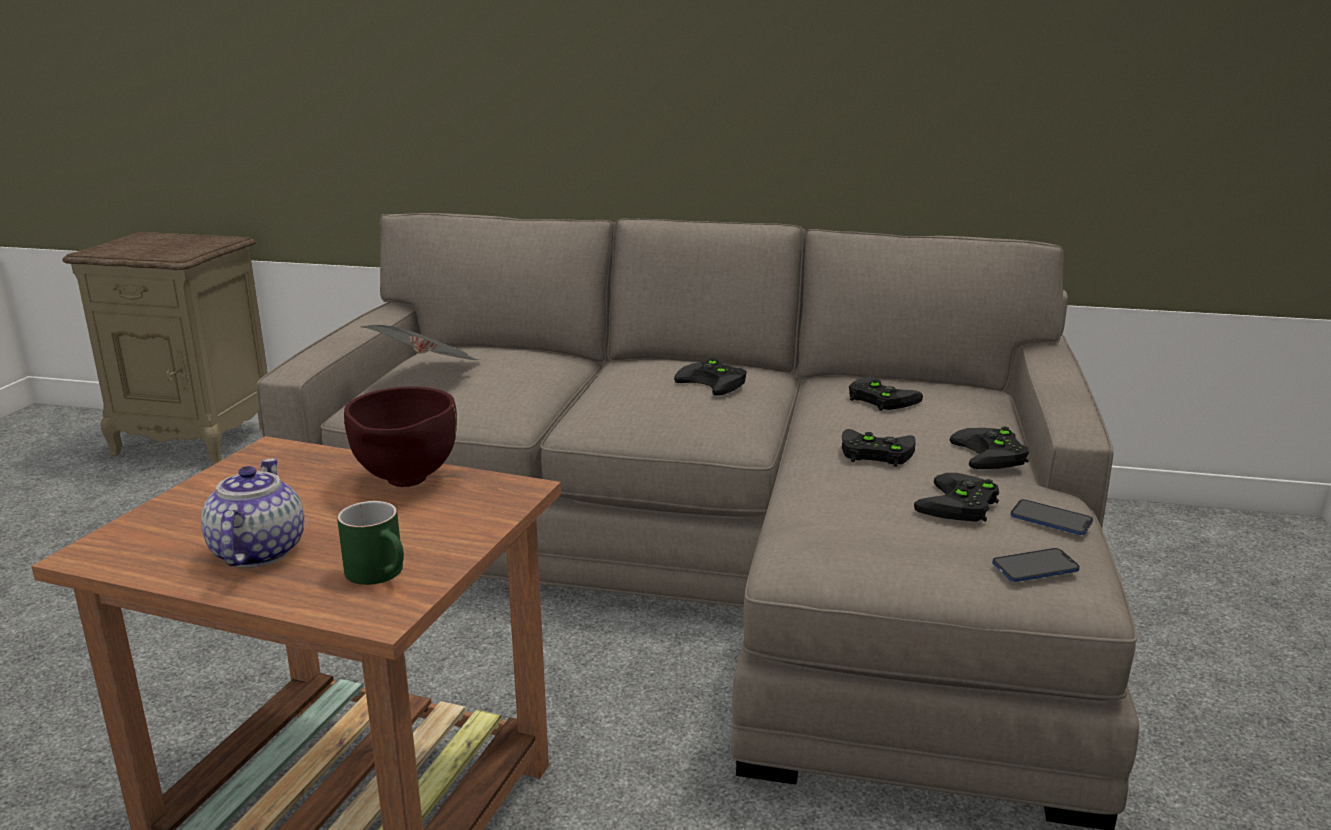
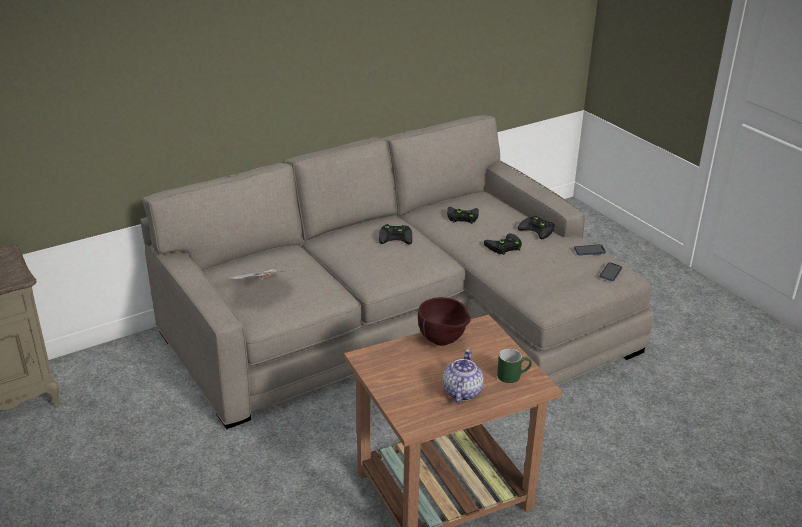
camera: 45 degrees left, 10 degrees up
(257, 552) = (461, 392): teapot -> teapot turned 60 degrees clockwise
(960, 506) = (561, 258): black game controller -> none

